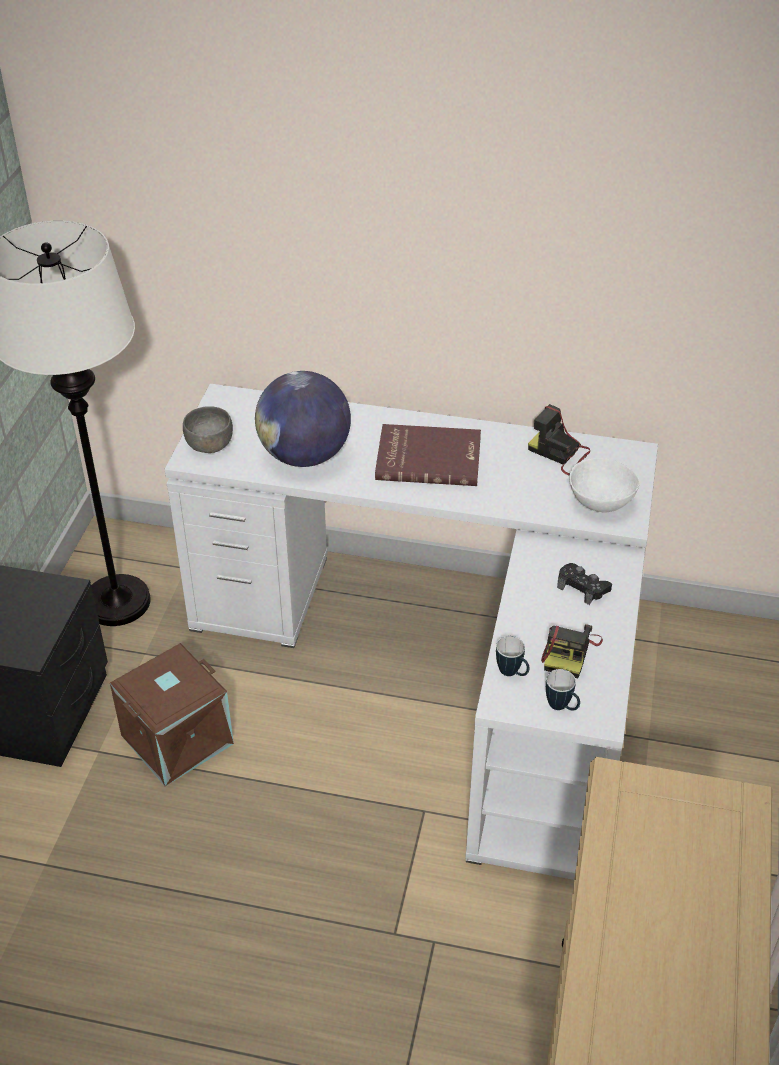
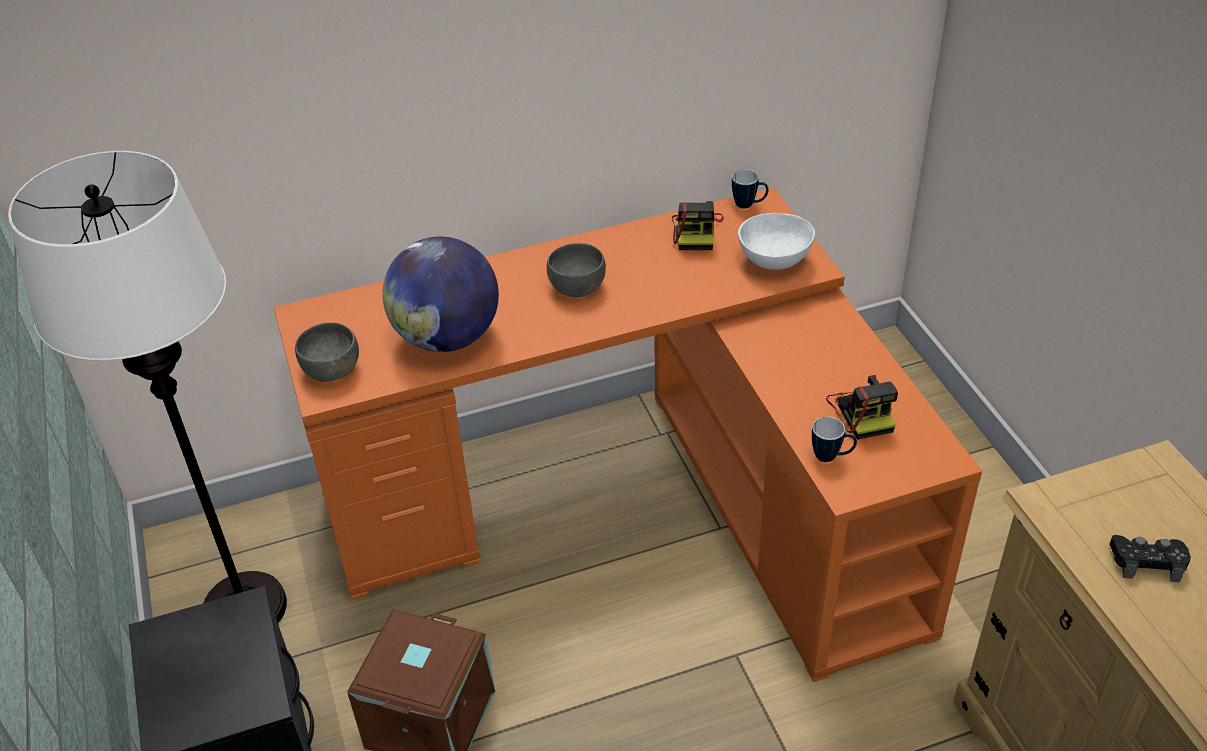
camera: 30 degrees left, 0 degrees up
(428, 458) = (576, 287): red book -> grey bowl
(448, 662) = (643, 500): white desk -> orange desk
(559, 454) = (696, 232): camera -> camera turned 90 degrees counterclockwise
(562, 707) = (903, 466): mug -> mug (749, 205)
(582, 587) = (819, 347): black game controller -> black game controller (1147, 562)

